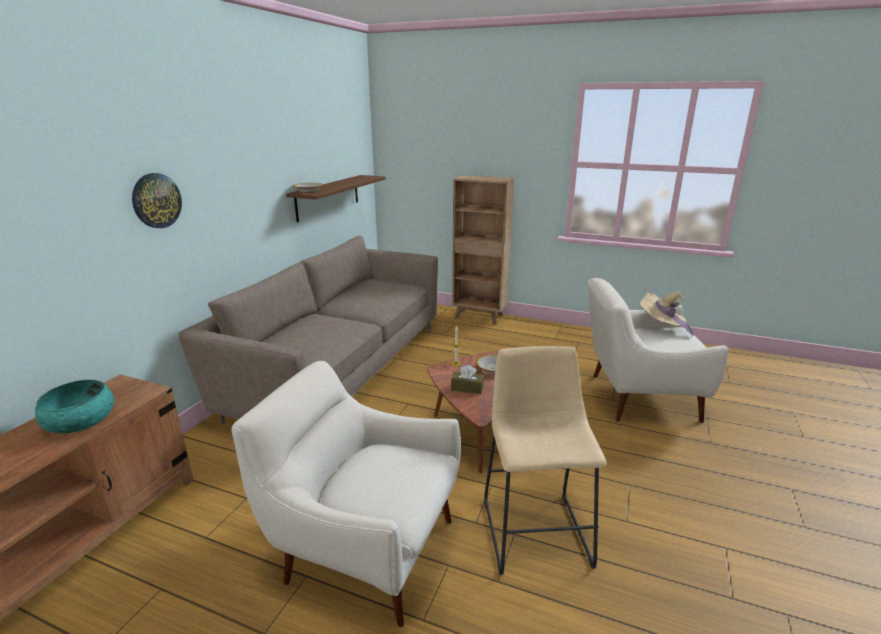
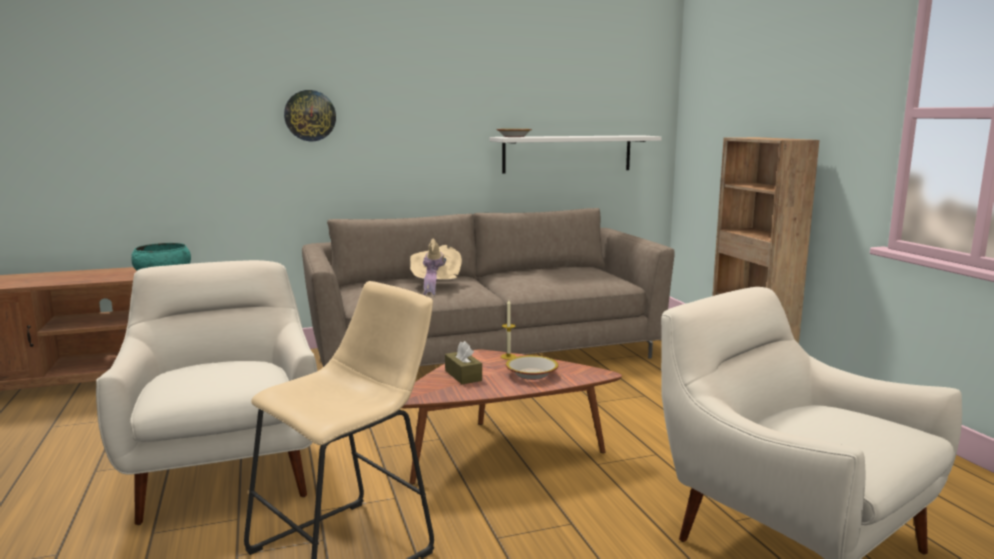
camera: 50 degrees right, 10 degrees down
(328, 197) = (567, 154): brown shelf -> white shelf
(661, 327) = (873, 417): beige hat -> beige hat (435, 286)

